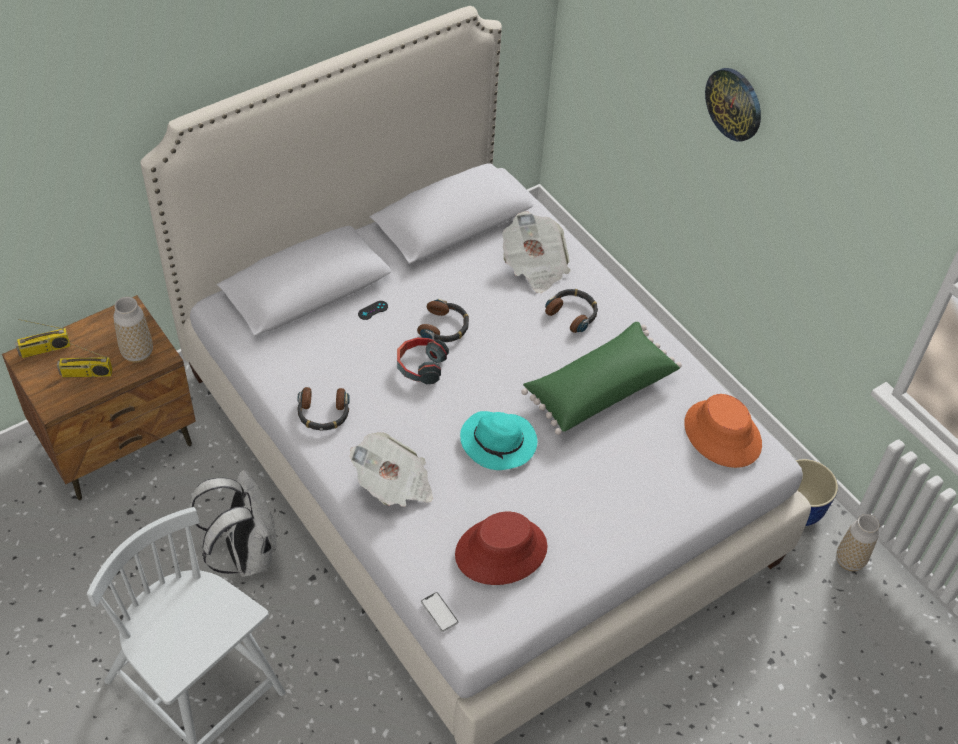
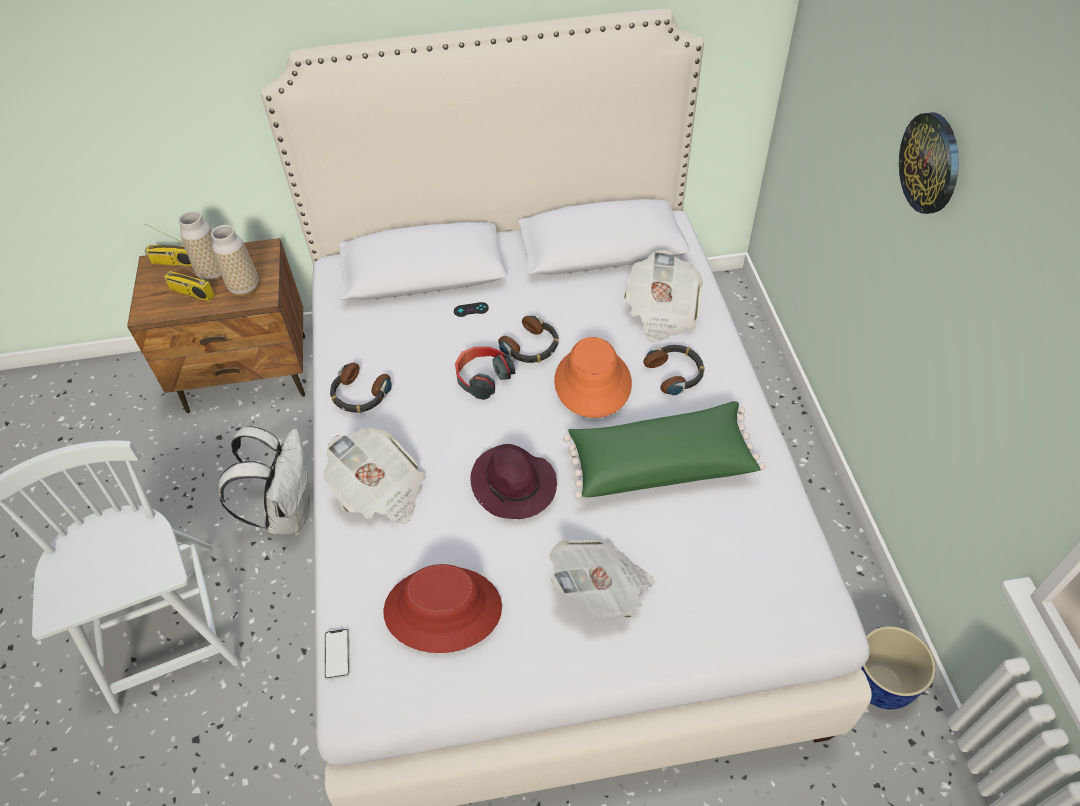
camera: 30 degrees right, 0 degrees up
(499, 443) = (514, 485): turquoise hat -> purple hat
(607, 495) = (602, 589): none -> newspaper
(722, 434) = (781, 567): orange hat -> orange hat (592, 382)
(849, 561) = (921, 773): vase -> vase (213, 274)

